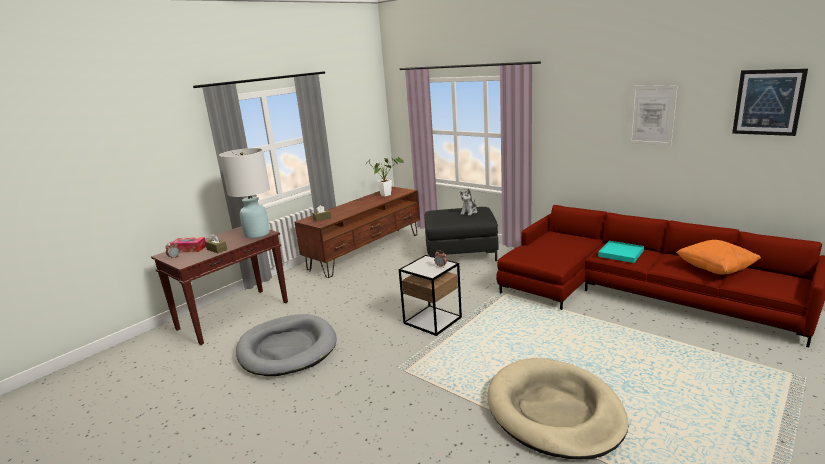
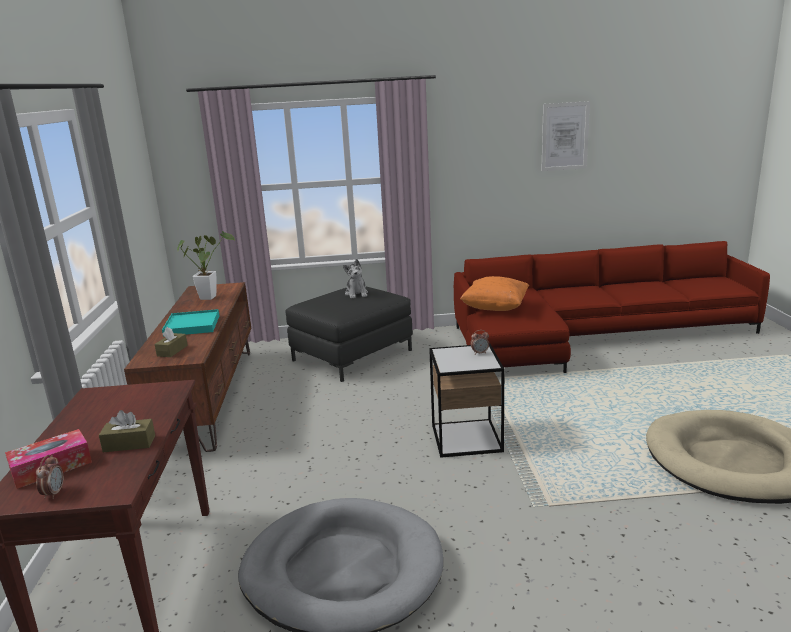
camera: 45 degrees left, 0 degrees up
(257, 234) = (153, 395): white table lamp -> none
(621, 253) = (576, 294): turquoise tray -> turquoise tray (192, 325)
(715, 269) = (665, 286): orange pillow -> orange pillow (495, 309)
(768, 102) = (670, 114): picture -> none

